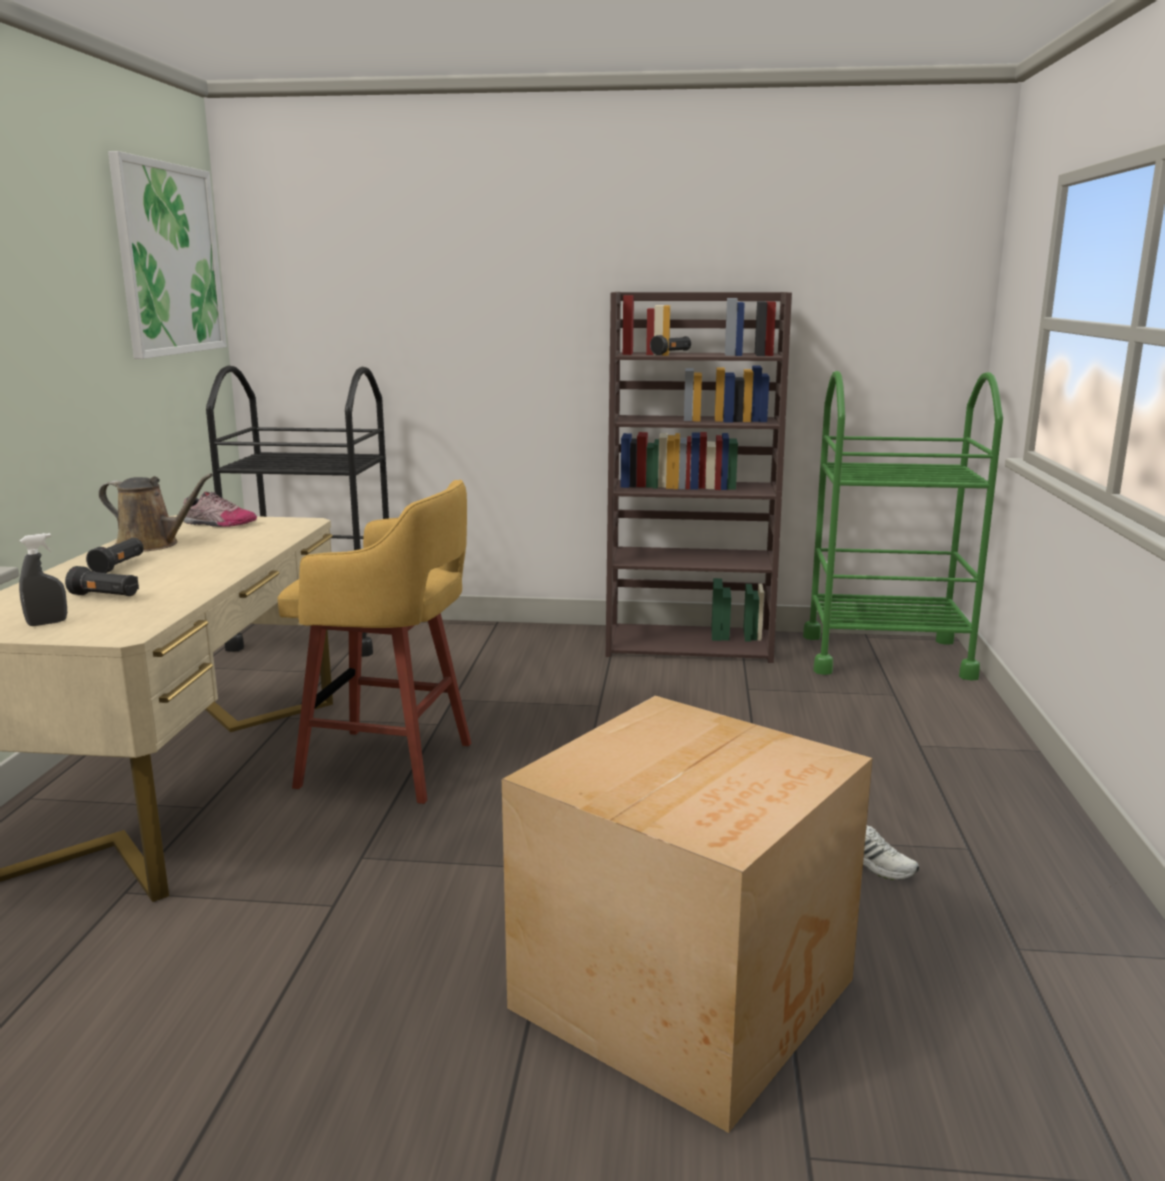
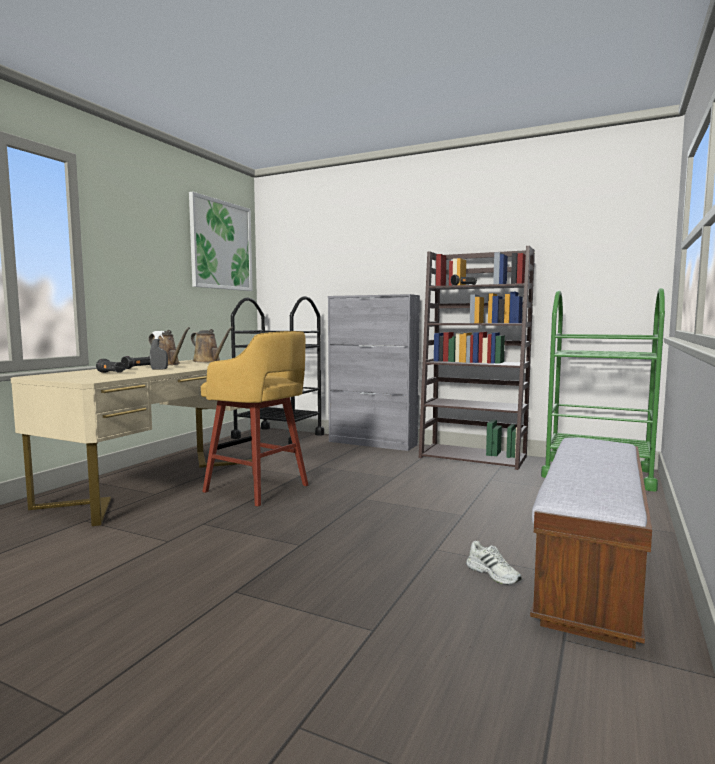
camera: 20 degrees right, 10 degrees down
(47, 623) = (70, 377): grey spray bottle -> grey spray bottle (159, 369)
(218, 524) = (209, 361): shoe -> brown watering can
(504, 632) = (373, 443): none -> grey cabinet
(689, 993) = (311, 617): cardboard box -> none
(980, 831) = (590, 568): none -> bench

